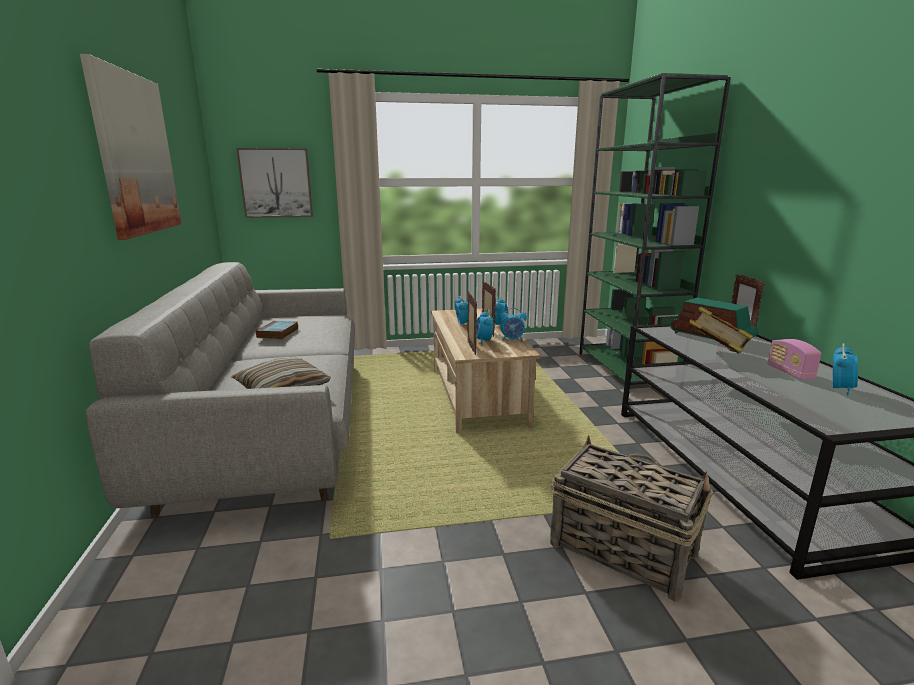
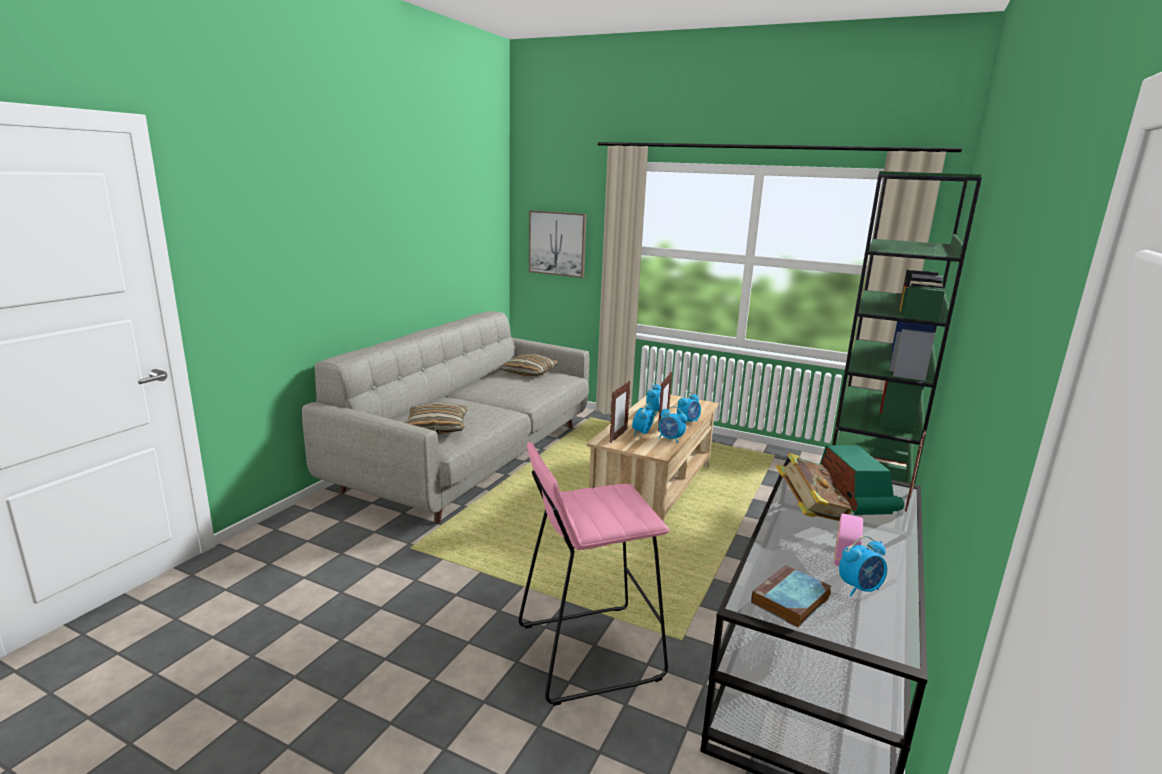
camera: 35 degrees right, 0 degrees up
(134, 154) = (404, 229): picture -> none
(278, 333) = (497, 381): book -> book (790, 601)
(295, 320) = (529, 372): none -> pillow
(621, 548) = (587, 651): basket -> pink stool

